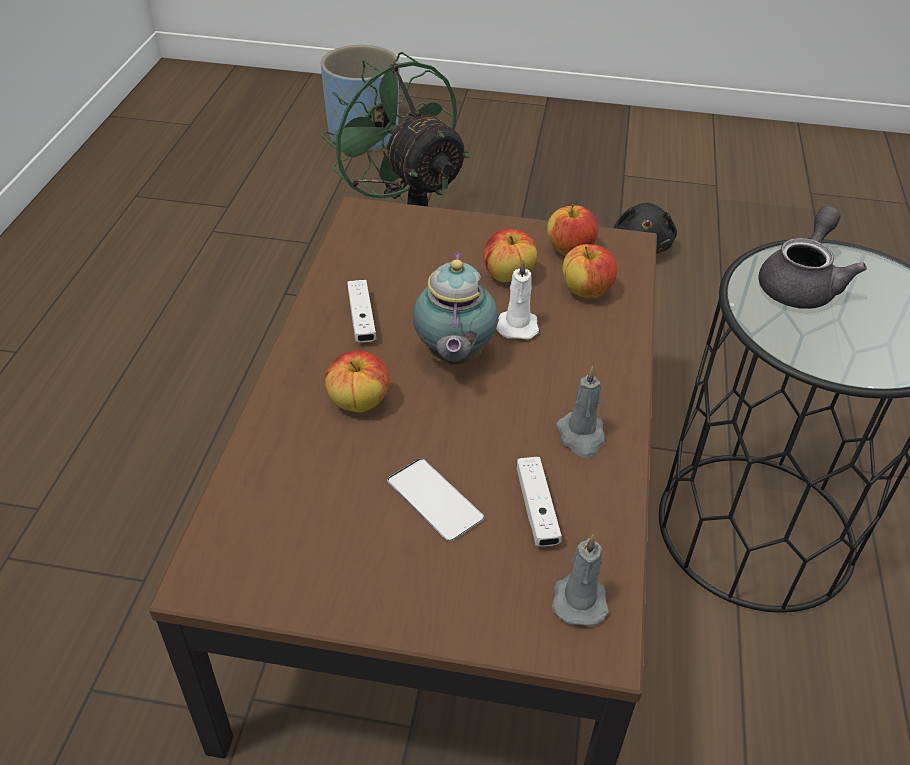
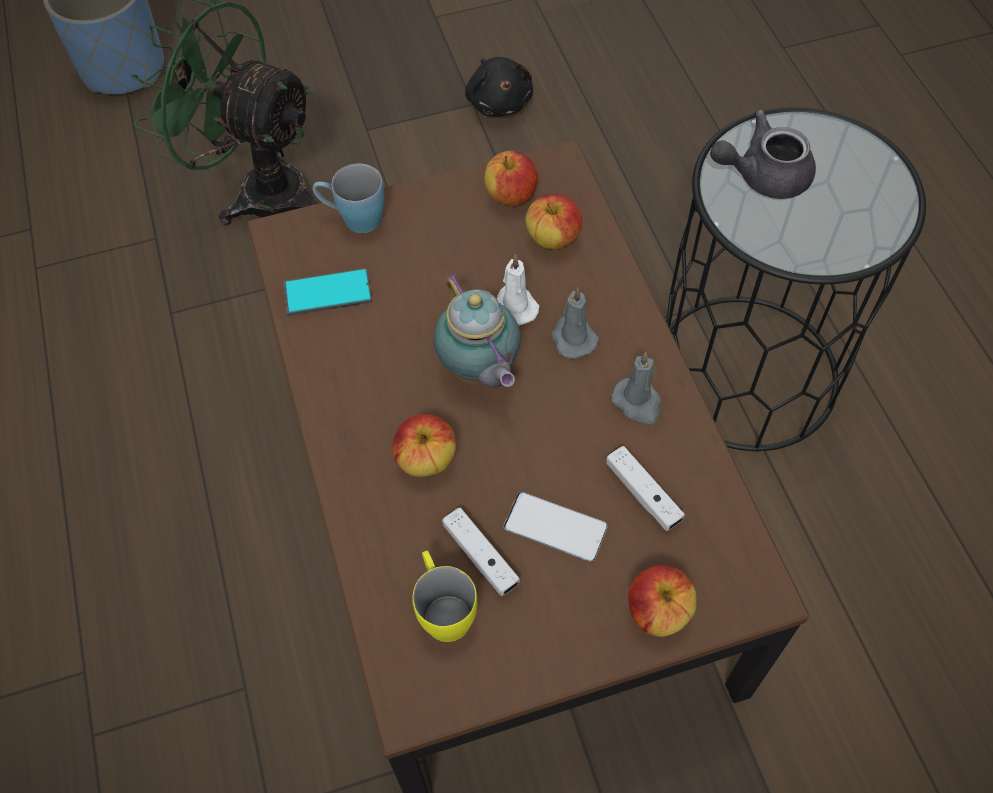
camera: 25 degrees left, 15 degrees up
(287, 518) = (443, 609): none -> yellow mug
(361, 319) = (367, 366): white game controller -> white game controller (480, 556)
(368, 261) = (327, 293): none -> phone
(426, 221) = (353, 218): none -> blue mug
(508, 275) = (471, 251): apple -> apple (657, 612)
(579, 598) = (722, 560): grey candle -> grey candle (572, 338)
(801, 284) = (762, 176): grey teapot -> grey teapot turned 105 degrees counterclockwise

